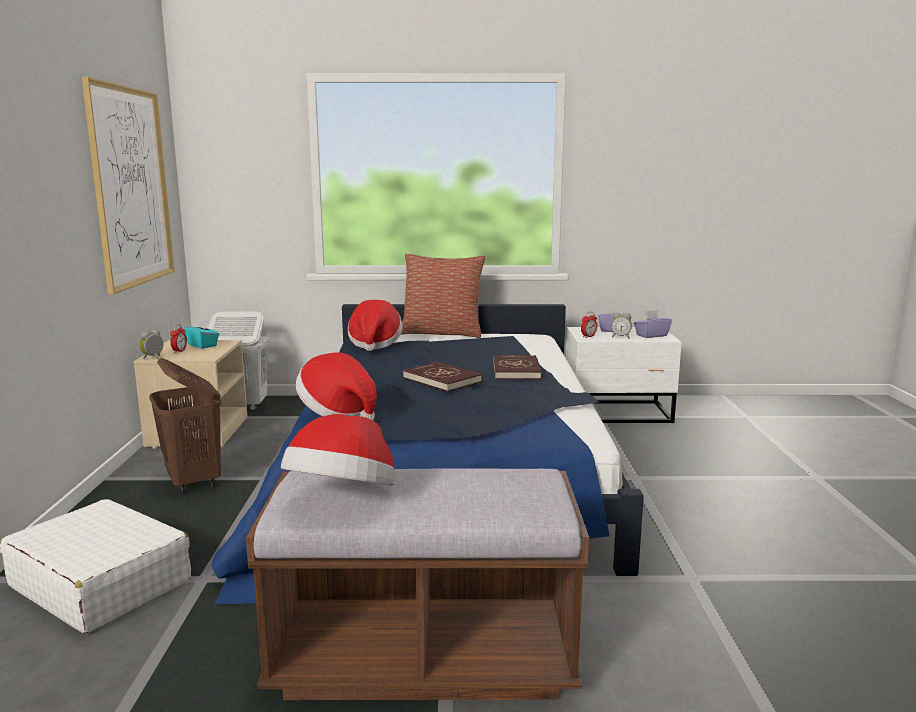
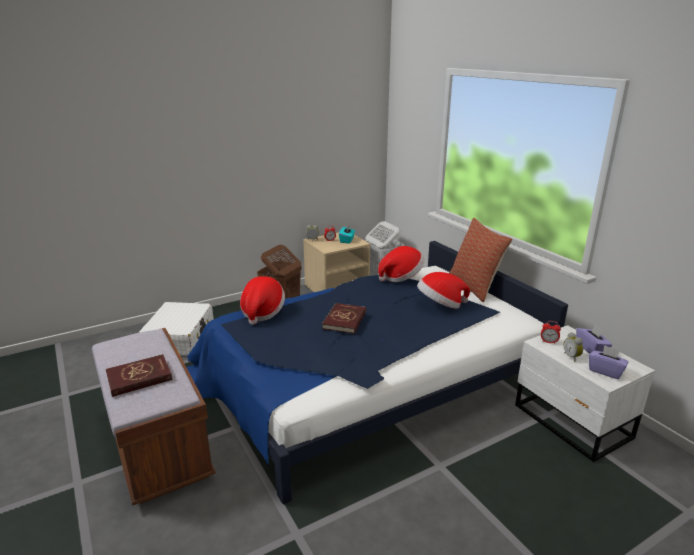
camera: 60 degrees right, 10 degrees up
(131, 187) = (323, 142): picture -> none
(343, 498) = (125, 351): hat -> hat (440, 305)
(516, 370) = (401, 338): red book -> red book (139, 377)

